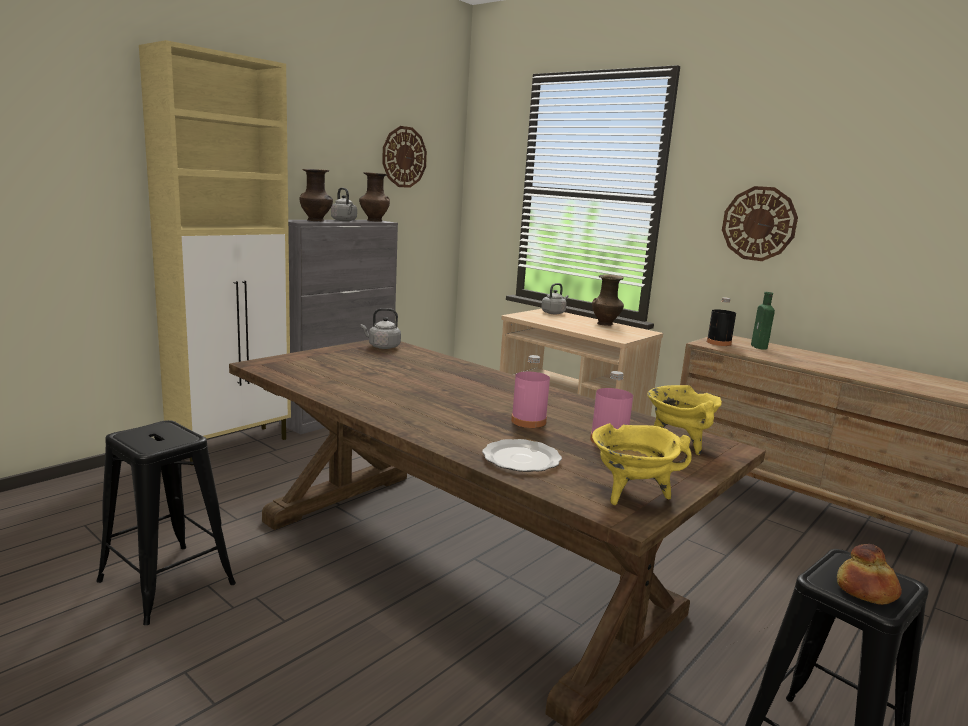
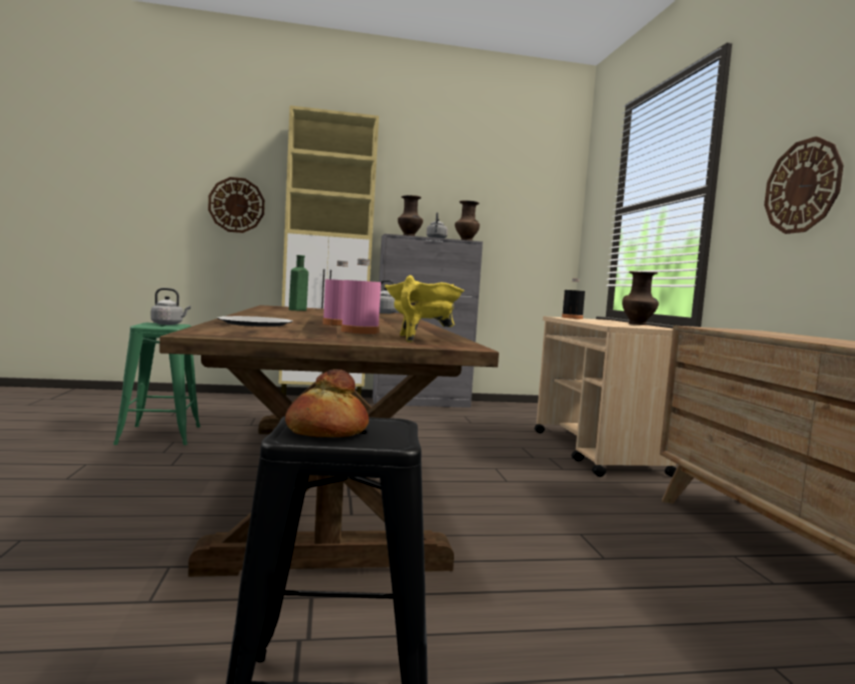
camera: 40 degrees right, 10 degrees down
(167, 583) = (159, 435): black stool -> green stool
(404, 157) = (512, 194): wall clock -> wall clock (236, 205)
(554, 313) = (605, 320): grey kettle -> grey kettle (168, 324)
(631, 494) = (255, 334): yellow cooking pot -> none
(718, 343) = (722, 328): black bottle -> black bottle (572, 318)
(759, 347) = (776, 333): green bottle -> green bottle (296, 310)

